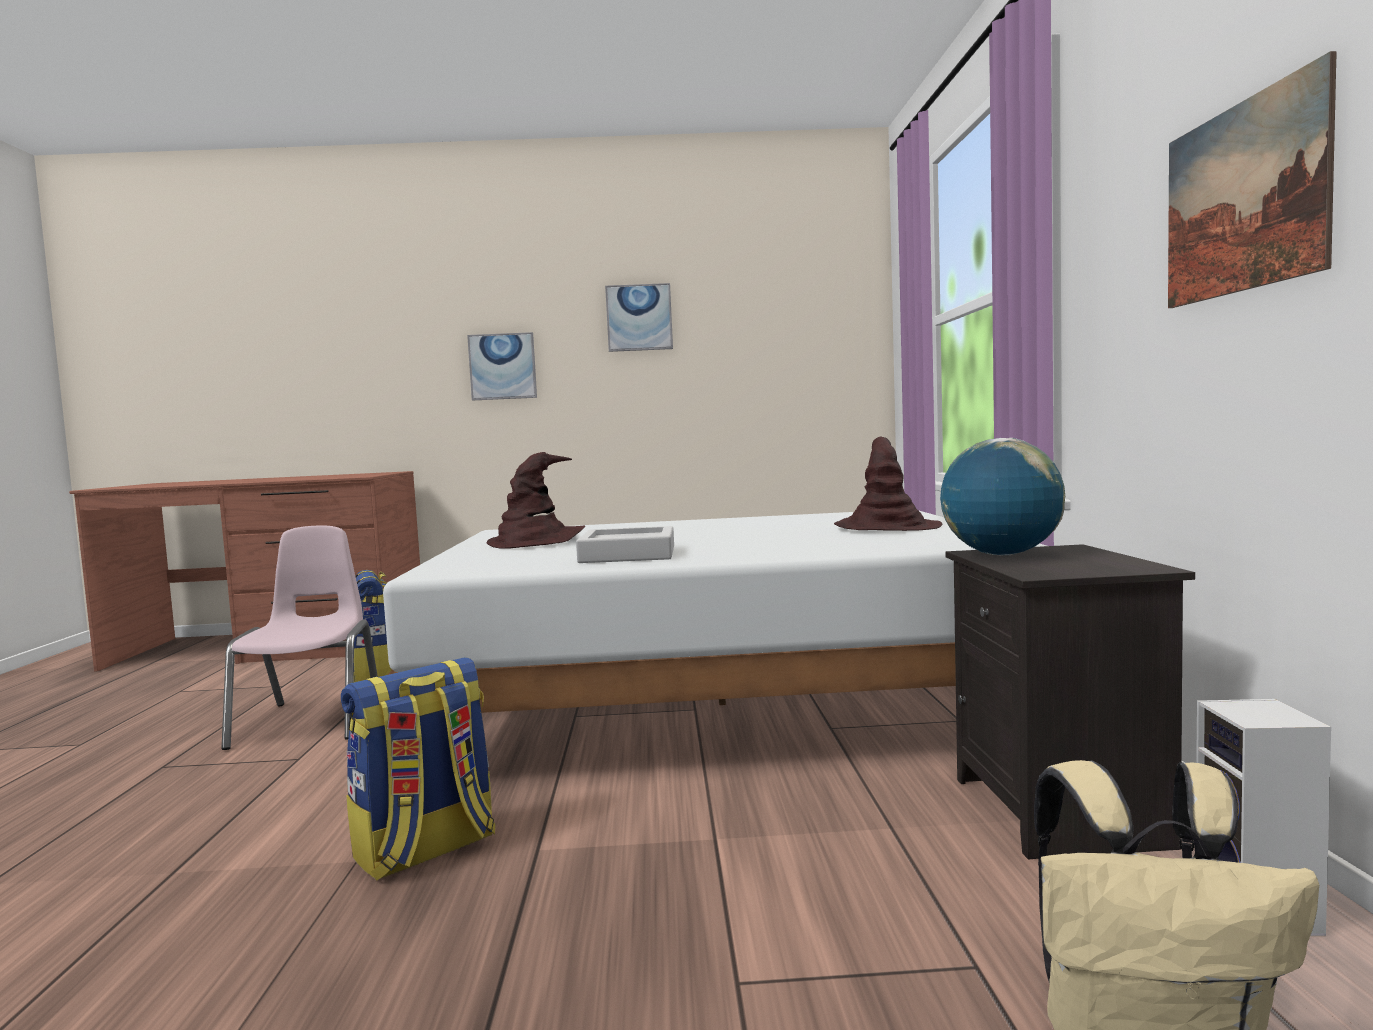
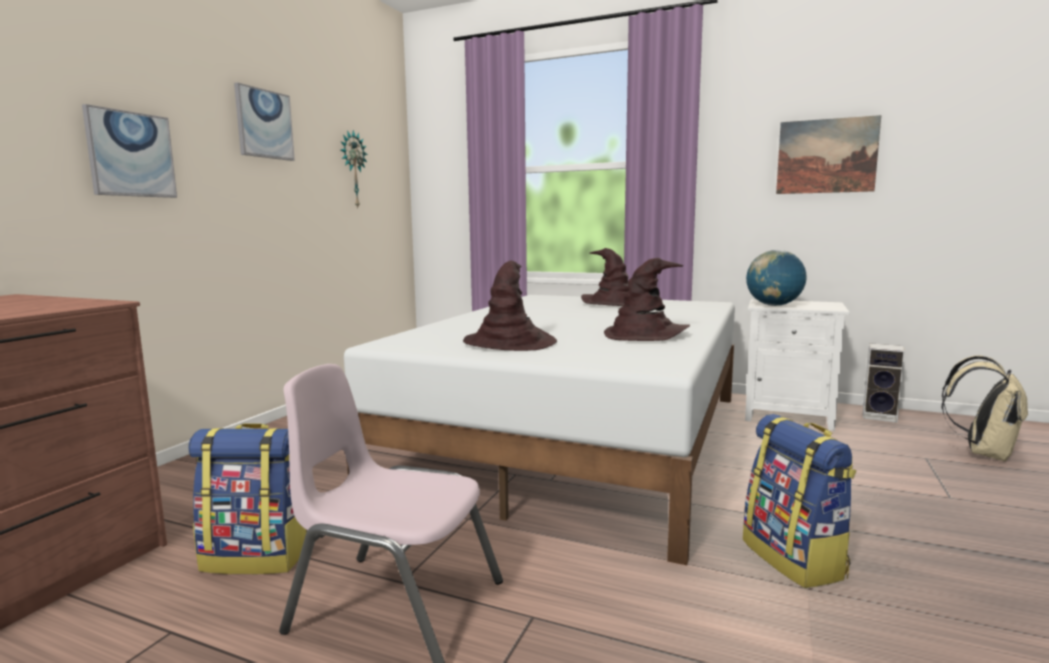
camera: 65 degrees left, 5 degrees up
(628, 554) = (645, 334): grey tray -> brown hat
(770, 346) = (352, 169): none -> wall clock
(1062, 812) = (789, 415): black nightstand -> white nightstand

